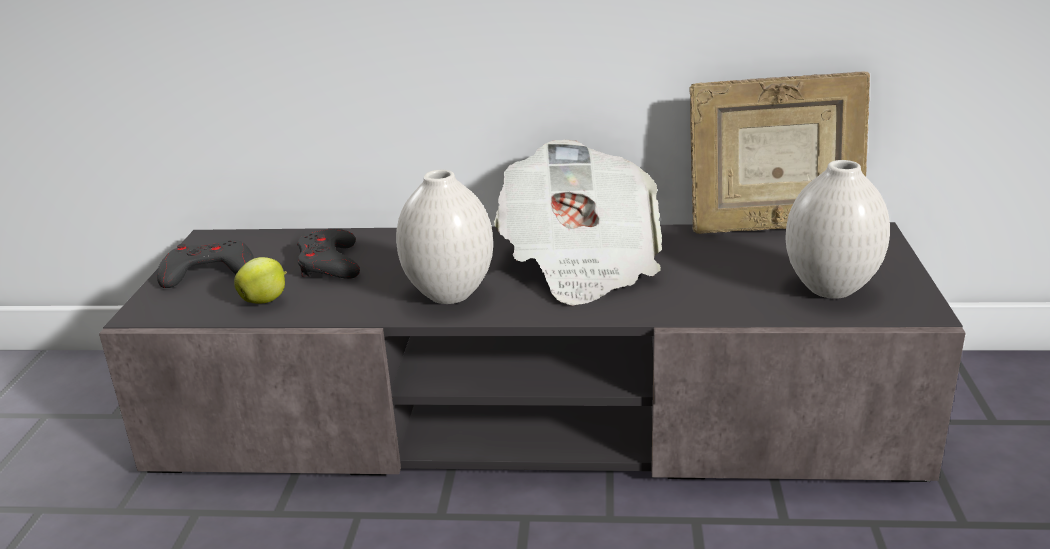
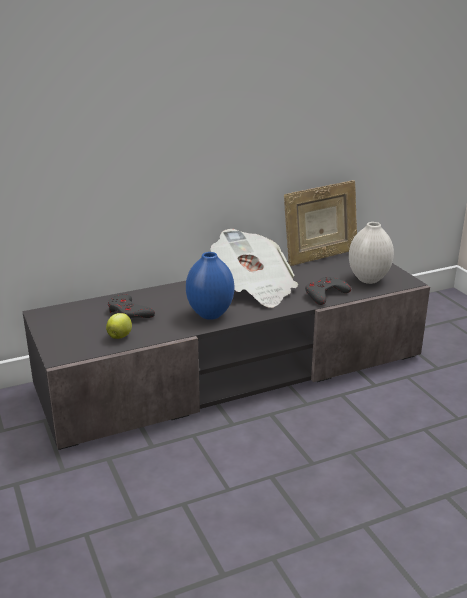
camera: 30 degrees left, 0 degrees up
(208, 272) = (67, 330): grey game controller -> grey game controller (325, 294)
(448, 295) = (210, 315): white vase -> blue vase

